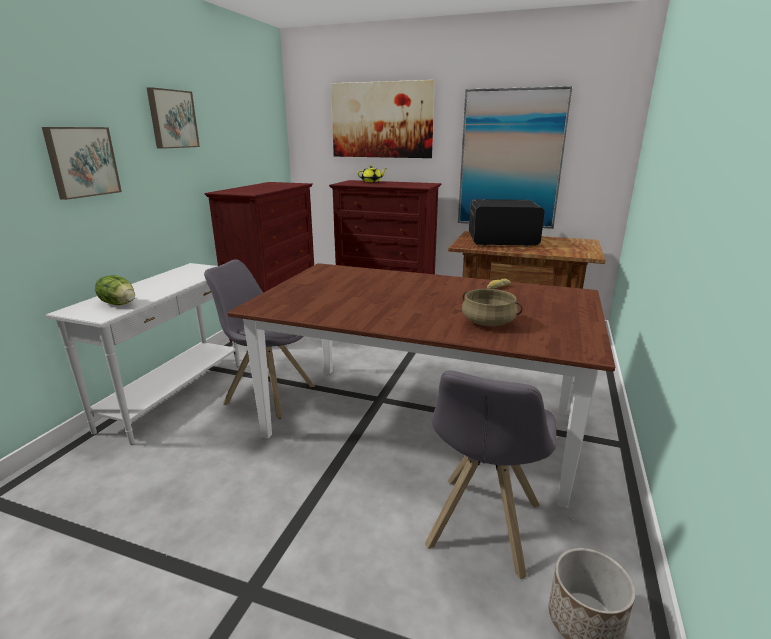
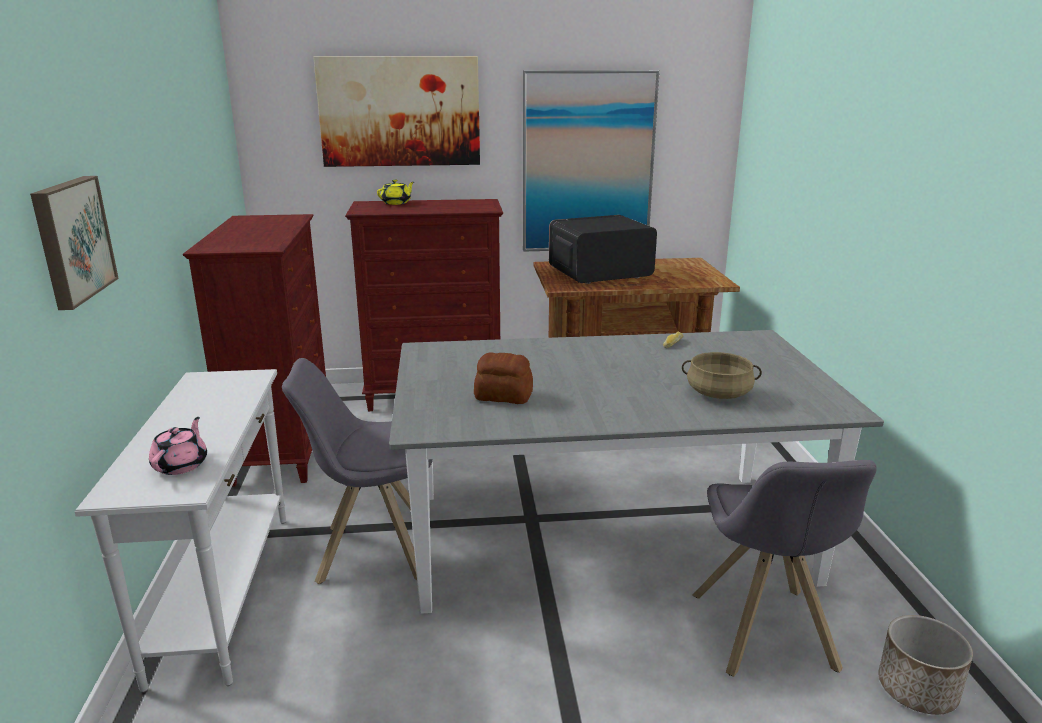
camera: 25 degrees left, 0 degrees up
(119, 303) = (181, 465): lettuce -> pink teapot
(172, 119) = (141, 142): picture -> none
(332, 299) = (504, 396): none -> bread
(421, 423) = (606, 536): brown dining table -> grey dining table

